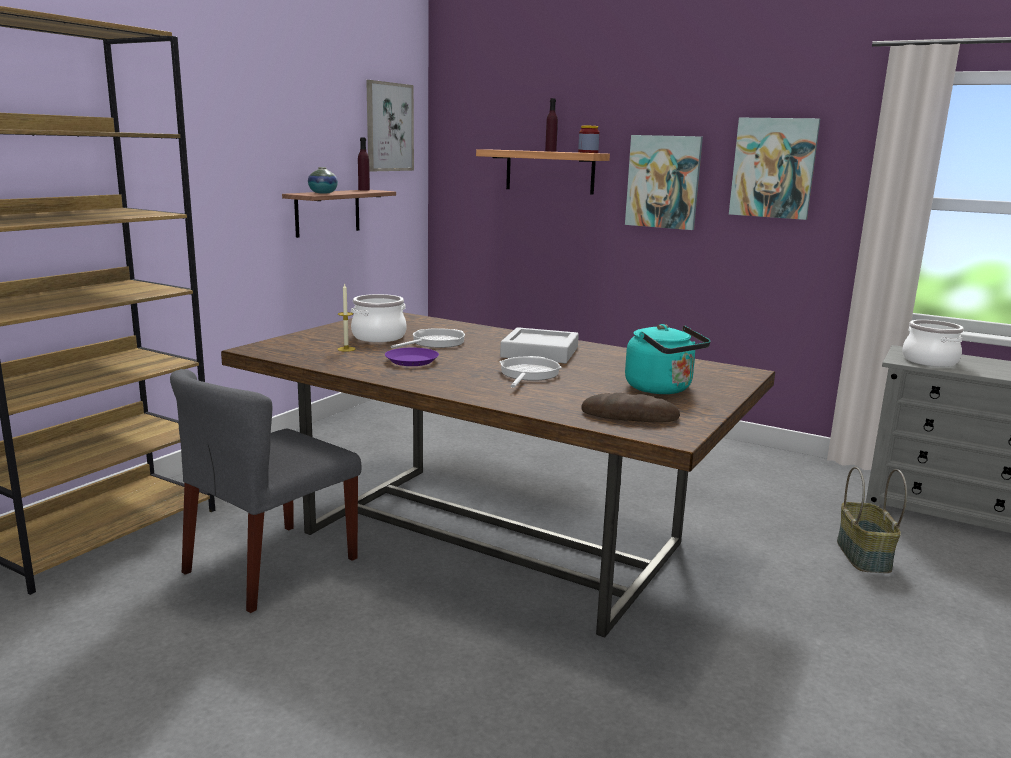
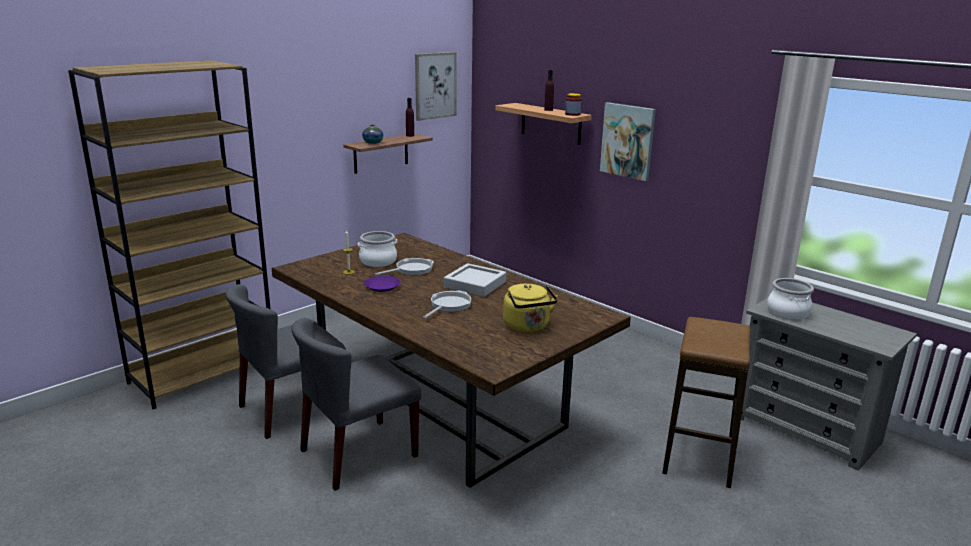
camera: 15 degrees right, 5 degrees up
(410, 614) = (358, 453): none -> grey chair
(629, 416) = (482, 349): bread -> none
(662, 389) = (528, 327): turquoise kettle -> yellow kettle
(773, 168) = (705, 139): picture -> none
(862, 555) = (698, 455): basket -> stool

